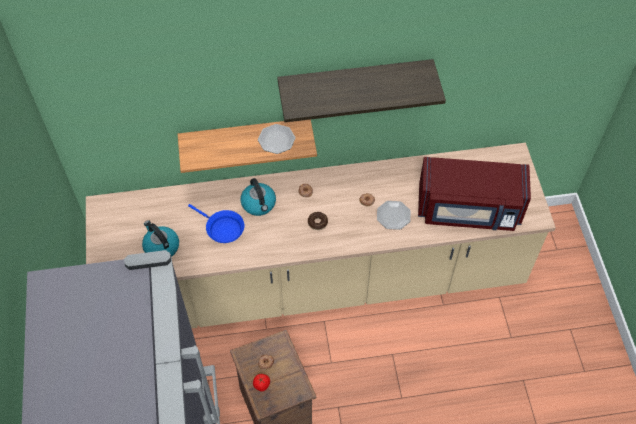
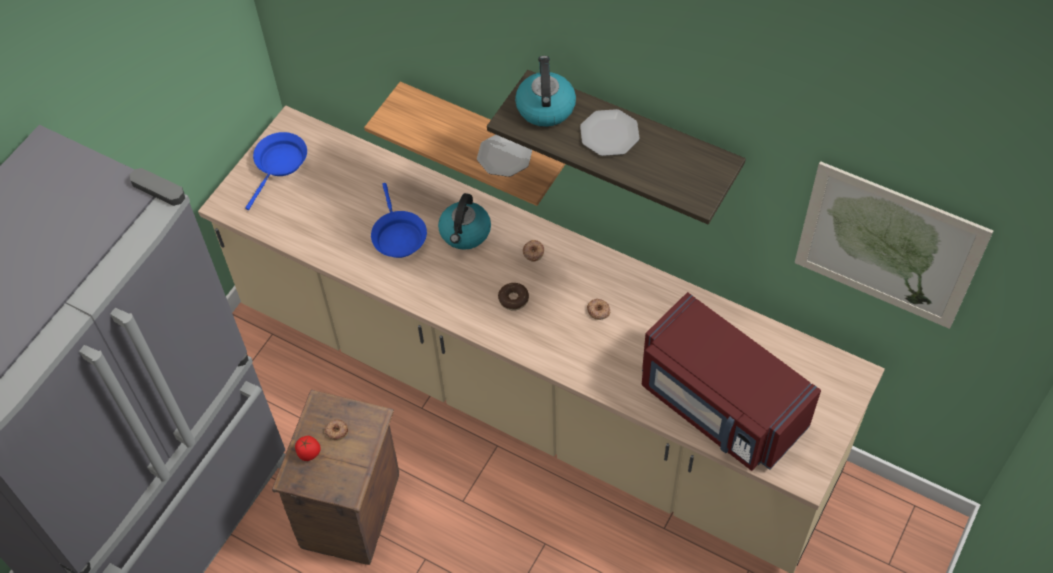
camera: 40 degrees right, 0 degrees up
(114, 232) = (279, 164): none -> blue frying pan
(161, 247) = (313, 214): kettle -> kettle (545, 107)
(394, 216) = (614, 351): plate -> plate (610, 135)
(524, 67) = (887, 246): none -> picture

